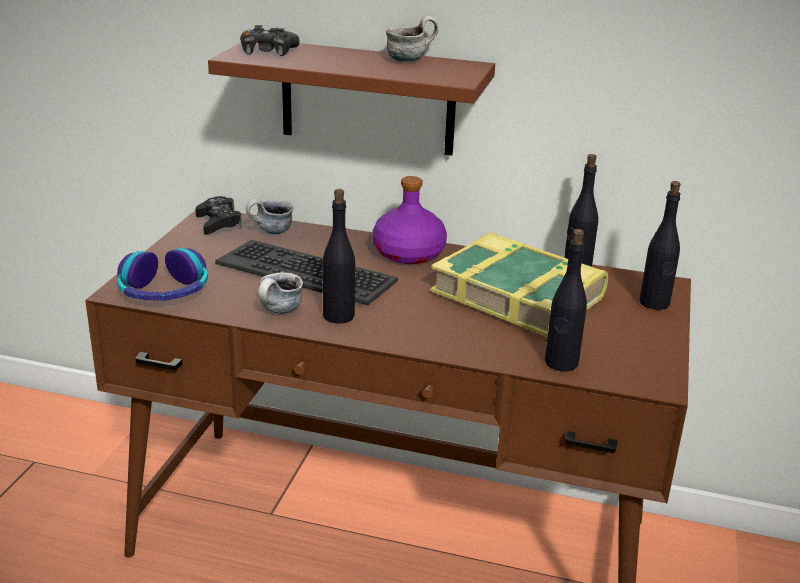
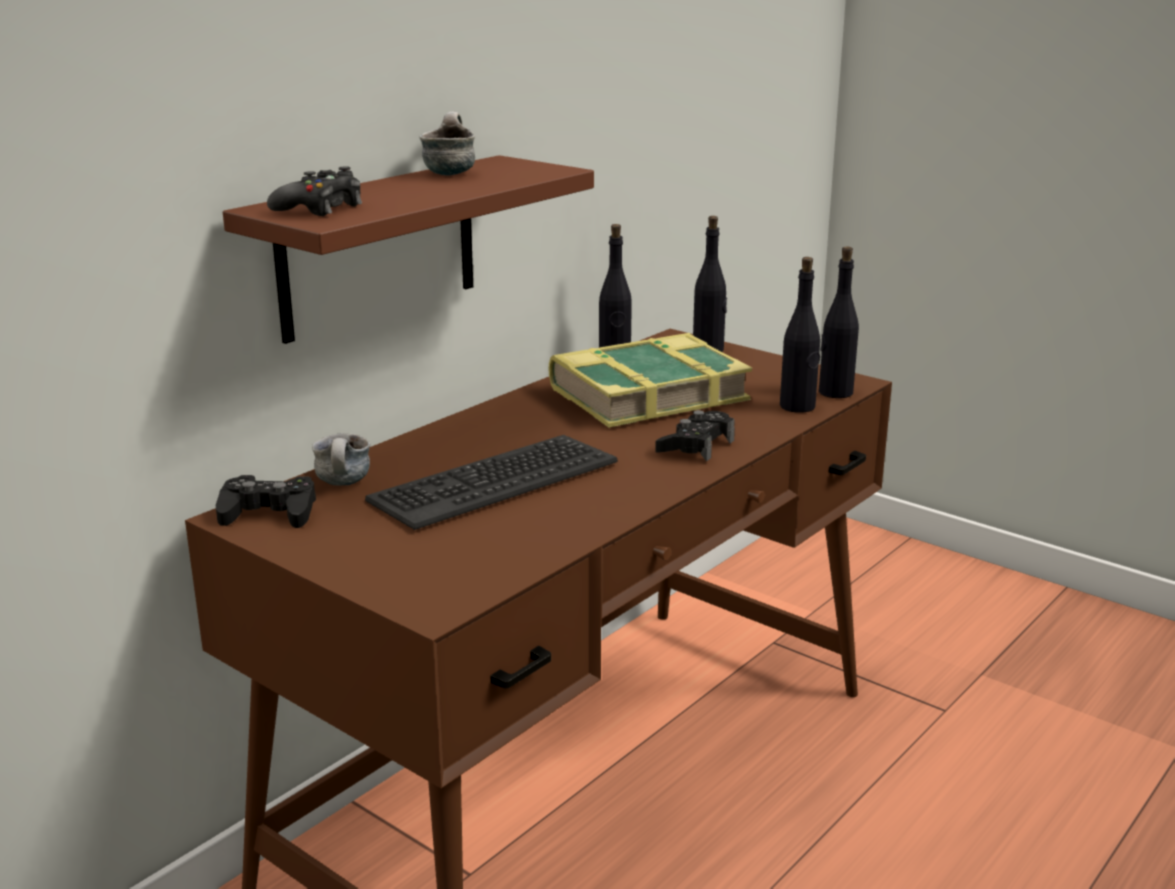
camera: 65 degrees left, 5 degrees down
(164, 292) = (465, 577): headphones -> none
(279, 312) = (590, 512): mug -> none
(338, 316) = (625, 482): black bottle -> black bottle (835, 392)
(408, 253) = (497, 422): purple bottle -> none
(429, 331) = (695, 446): none -> black game controller

